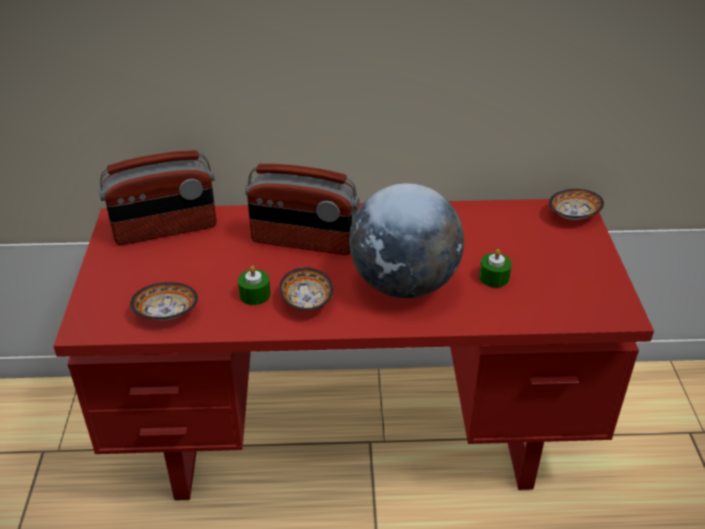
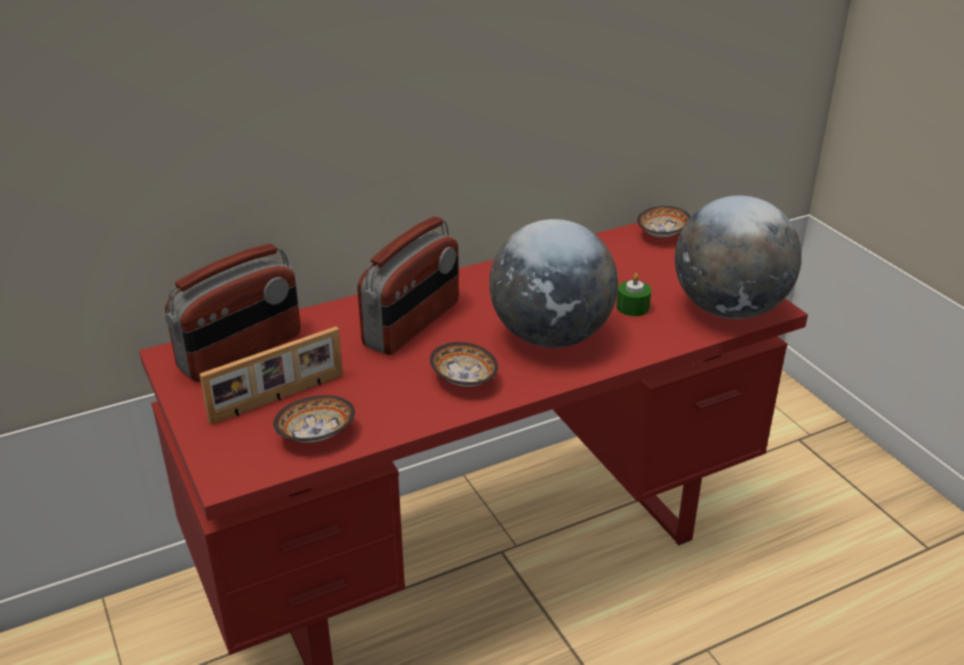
camera: 25 degrees left, 5 degrees down
(162, 276) = (278, 399): none -> picture frame
(255, 294) = (402, 388): green candle -> none
(303, 242) = (413, 324): radio -> radio turned 45 degrees counterclockwise
(580, 304) = (729, 309): none -> globe

